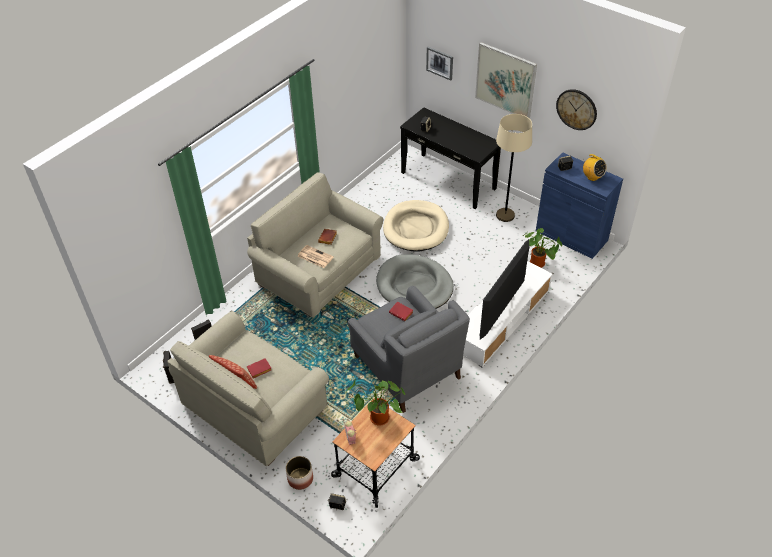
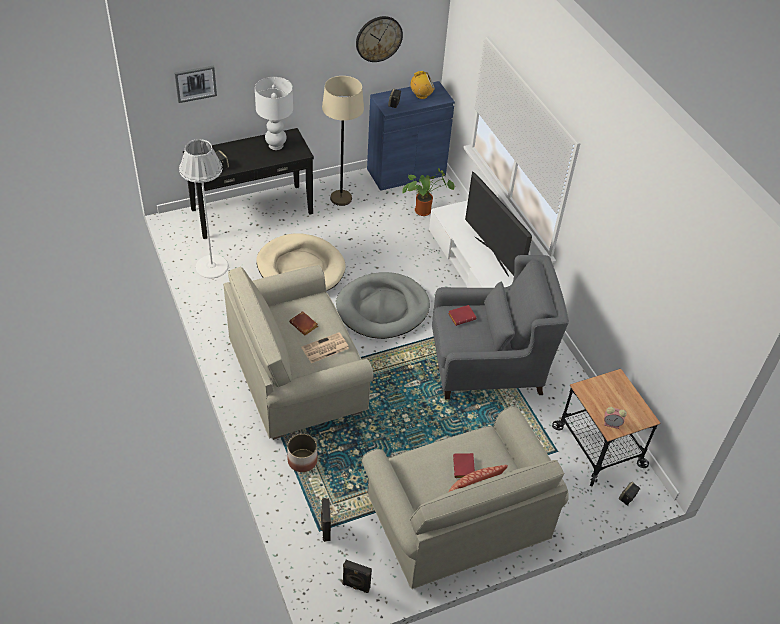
camera: 65 degrees left, 0 degrees up
(300, 478) = (579, 516): planter -> planter (302, 460)
(377, 419) = (599, 393): potted plant -> none
(380, 188) = (211, 266): none -> white floor lamp
(472, 141) = (276, 145): none -> white table lamp
(505, 80) = (289, 55): picture -> none

